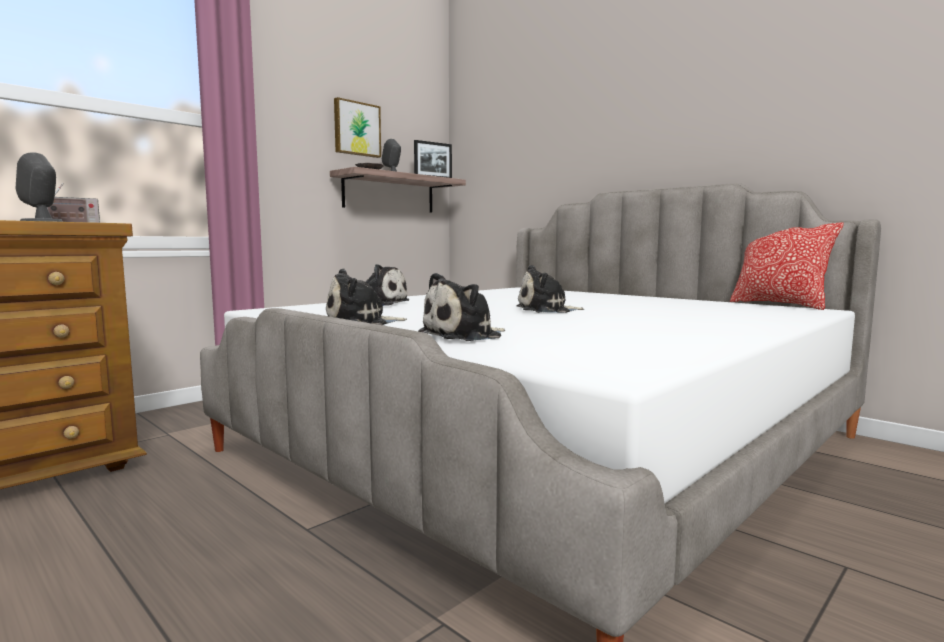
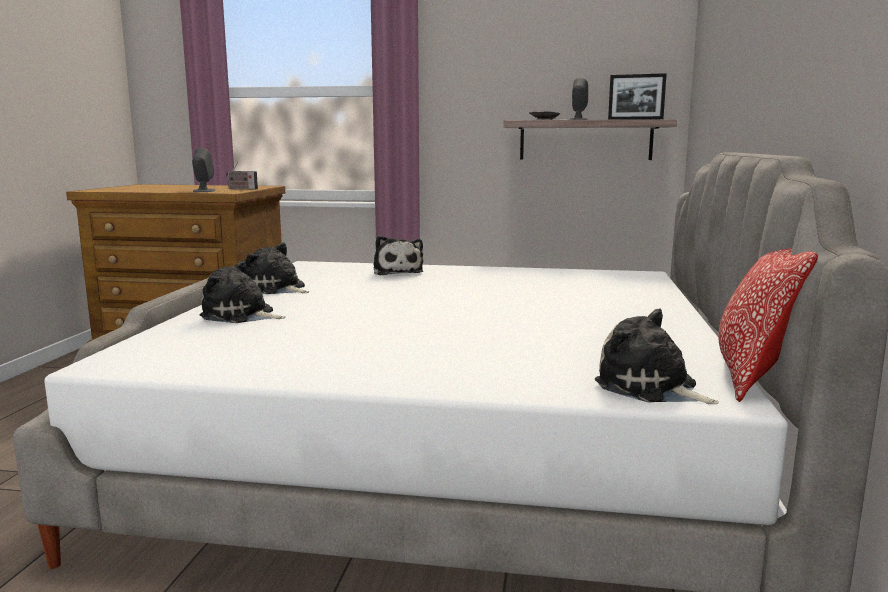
camera: 55 degrees right, 5 degrees up
(356, 129) = (543, 71): picture -> none
(546, 310) = (443, 308): plush toy -> plush toy (650, 388)

